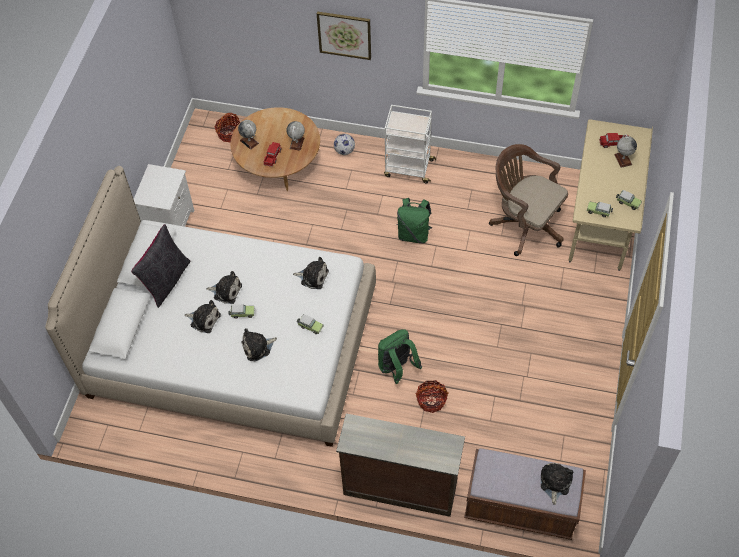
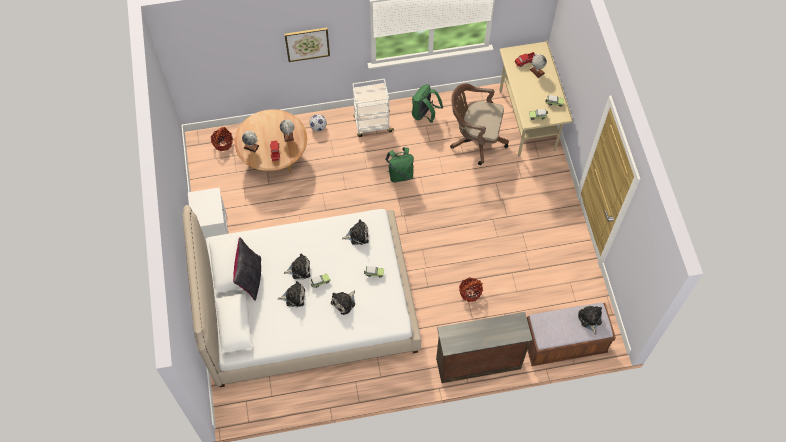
camera: 25 degrees left, 5 degrees up
(397, 368) = (435, 278): green backpack -> green backpack (424, 114)

